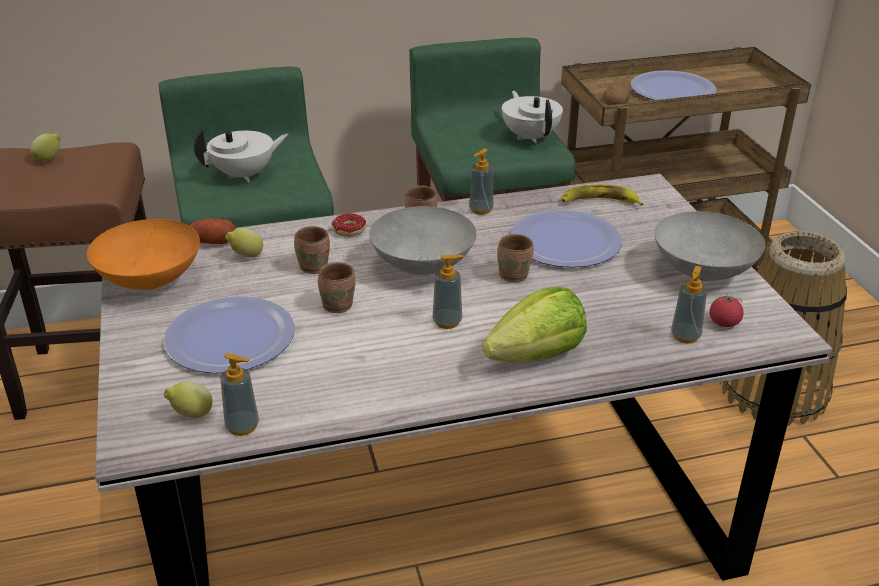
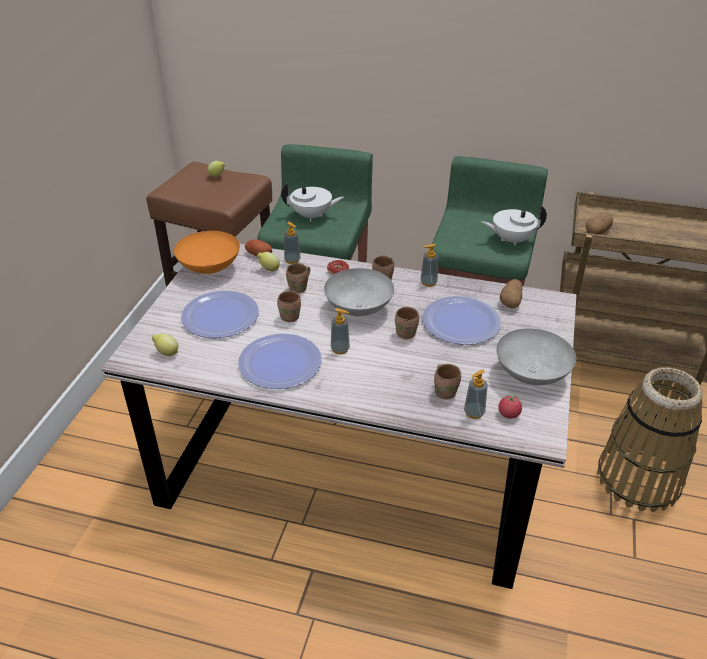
camera: 30 degrees right, 5 degrees up
(242, 426) = (184, 369): soap dispenser -> soap dispenser (292, 260)
(530, 137) = (511, 240): white teapot -> white teapot turned 105 degrees counterclockwise
(537, 355) = (371, 389): lettuce -> none
(599, 202) = (511, 302): banana -> potato
(629, 325) = (445, 392): none -> brown mug
(672, 90) = (653, 231): plate -> plate (280, 363)

